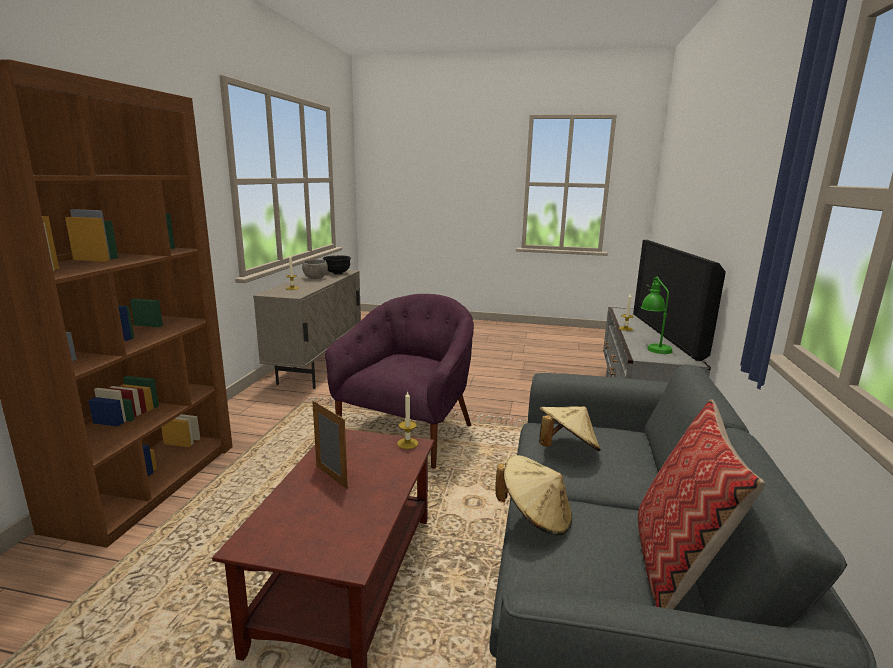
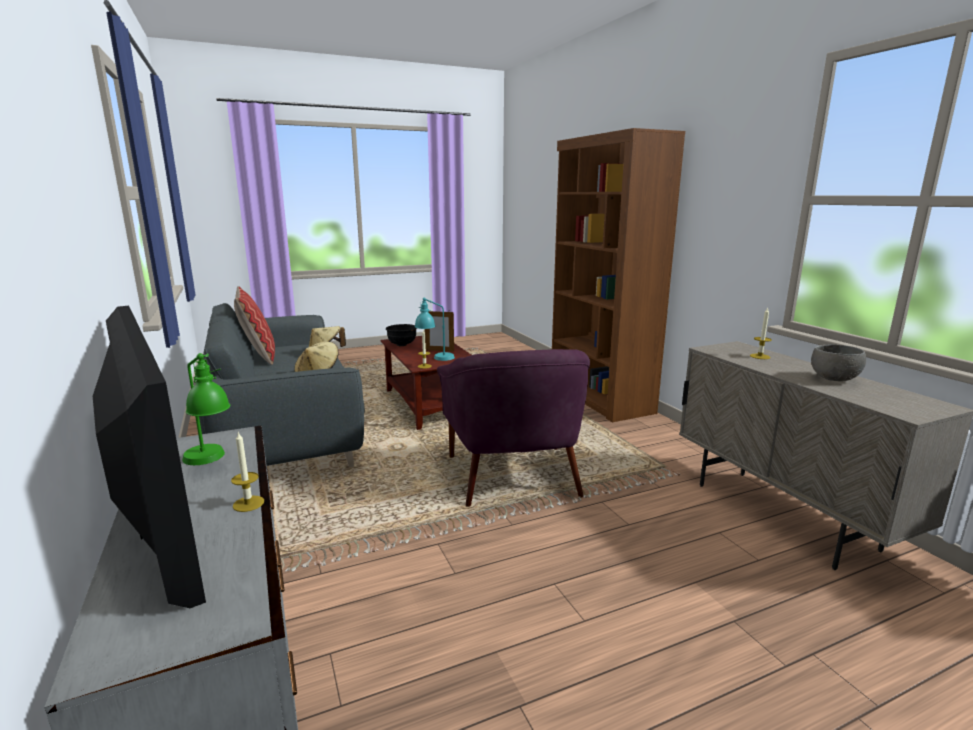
camera: 145 degrees right, 0 degrees up
(337, 273) = (877, 400): black bowl -> black bowl (402, 345)
(369, 458) = (435, 358): none -> turquoise table lamp

